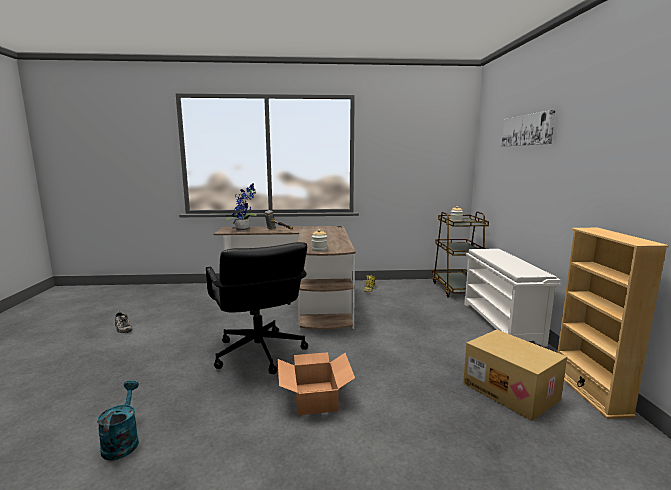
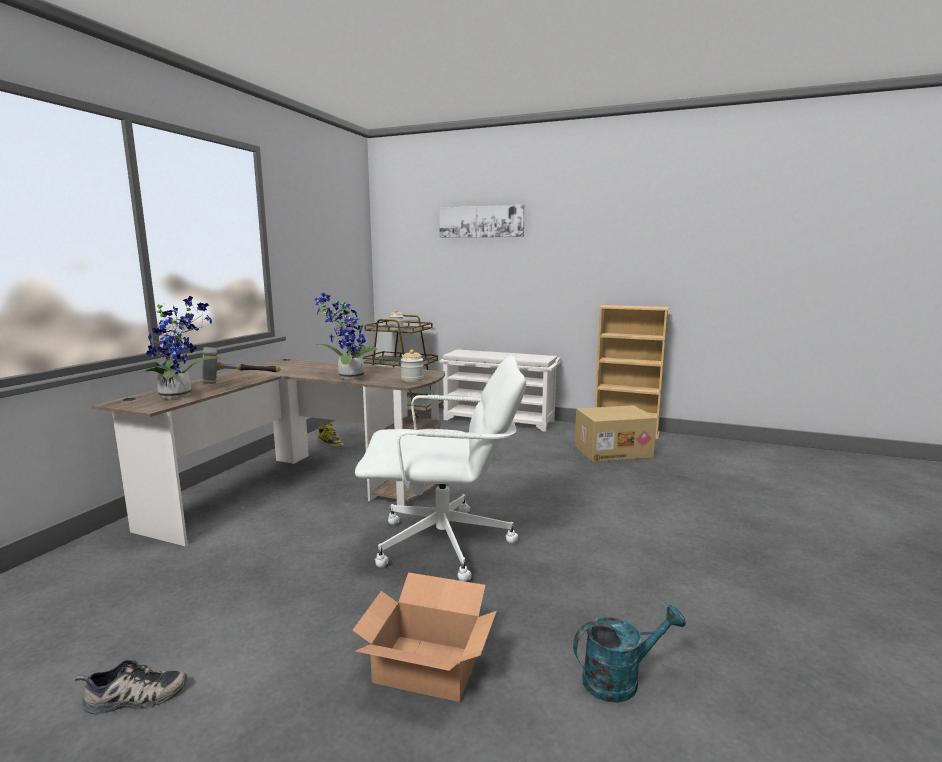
camera: 65 degrees left, 0 degrees up
(122, 441) = (620, 679): turquoise watering can -> turquoise watering can turned 150 degrees clockwise
(259, 353) = (445, 544): black office chair -> white office chair
(308, 240) = (347, 377): none -> potted plant
(315, 397) = (579, 527): cardboard box -> cardboard box (426, 665)

